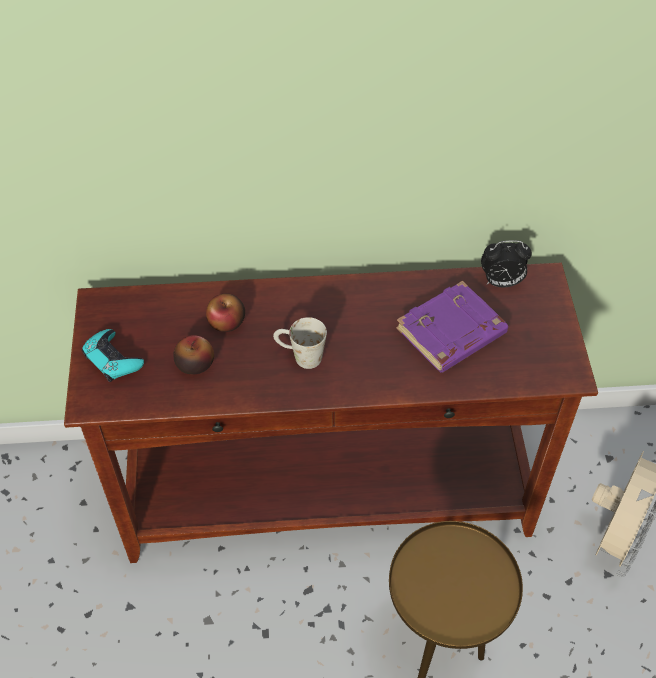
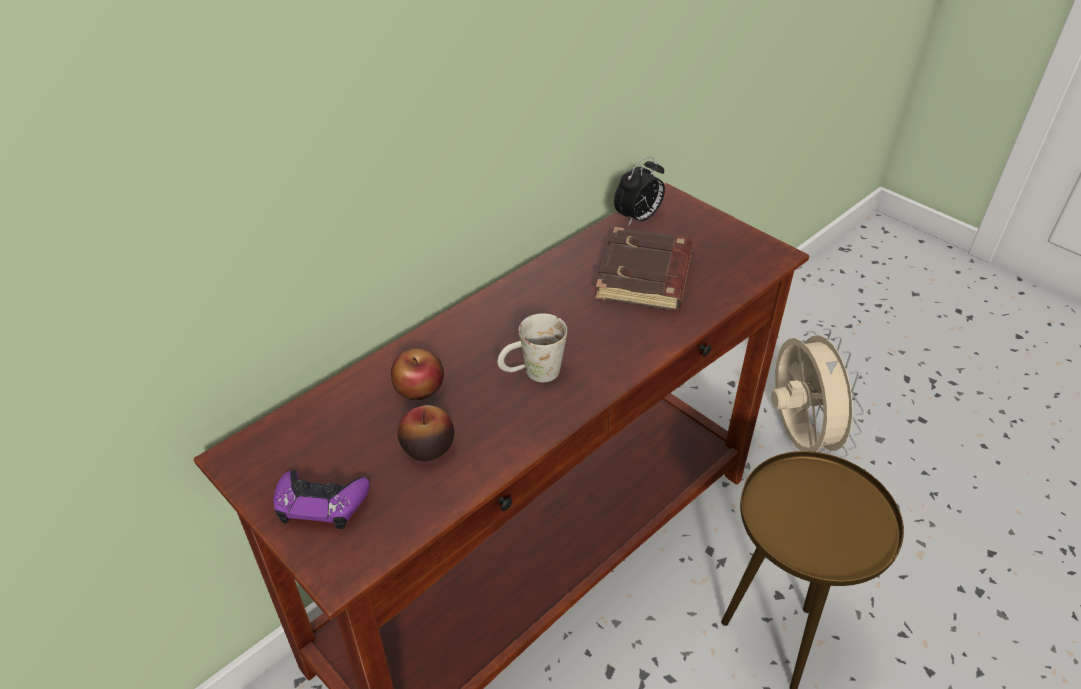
camera: 40 degrees left, 10 degrees down
(113, 359) = (321, 503): turquoise game controller -> purple game controller
(451, 333) = (646, 277): purple book -> brown book

